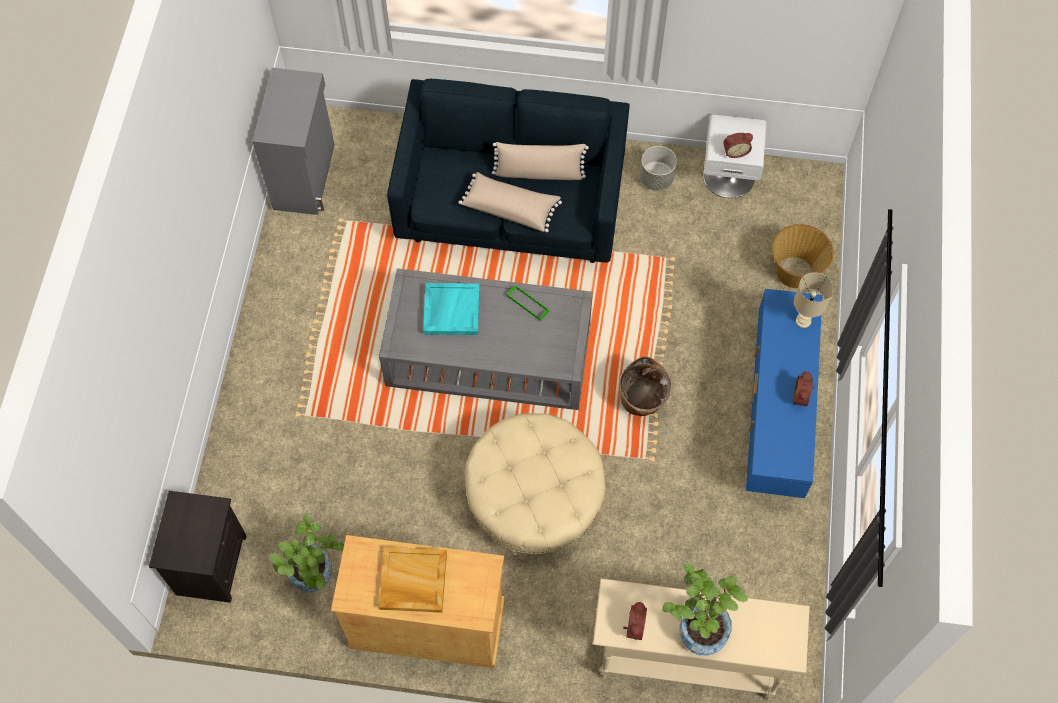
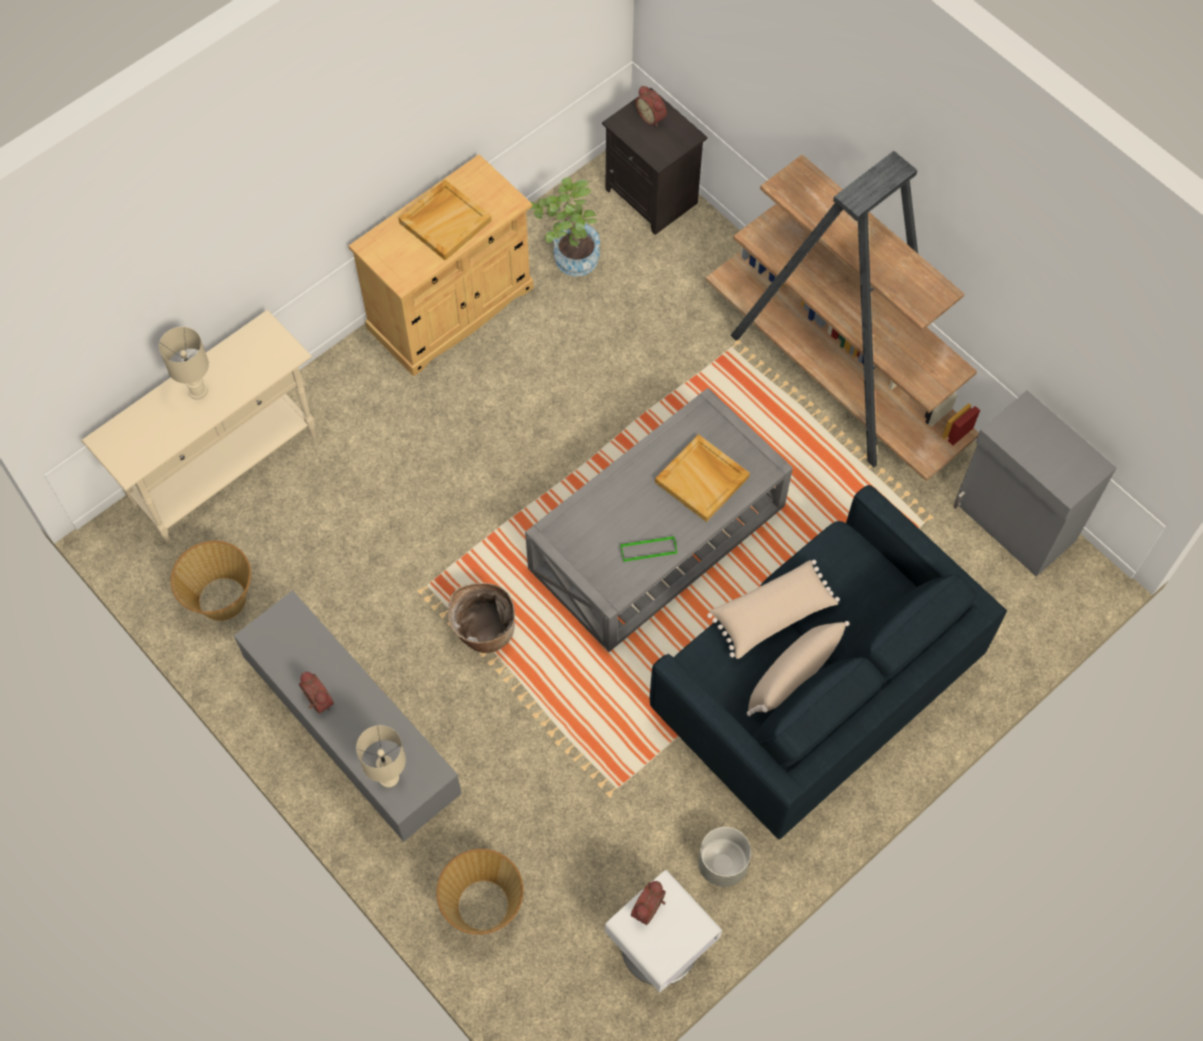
camera: 130 degrees right, 0 degrees up
(277, 338) = (835, 377): none -> brown bookcase
(451, 310) = (703, 479): turquoise tray -> beige tray
(534, 499) = (478, 465): beige ottoman -> none
(633, 626) = (249, 346): alarm clock -> alarm clock (652, 116)
(697, 627) = (198, 391): potted plant -> beige table lamp
(773, 574) = (221, 599): none -> basket
(774, 415) = (356, 738): blue tv stand -> grey tv stand

